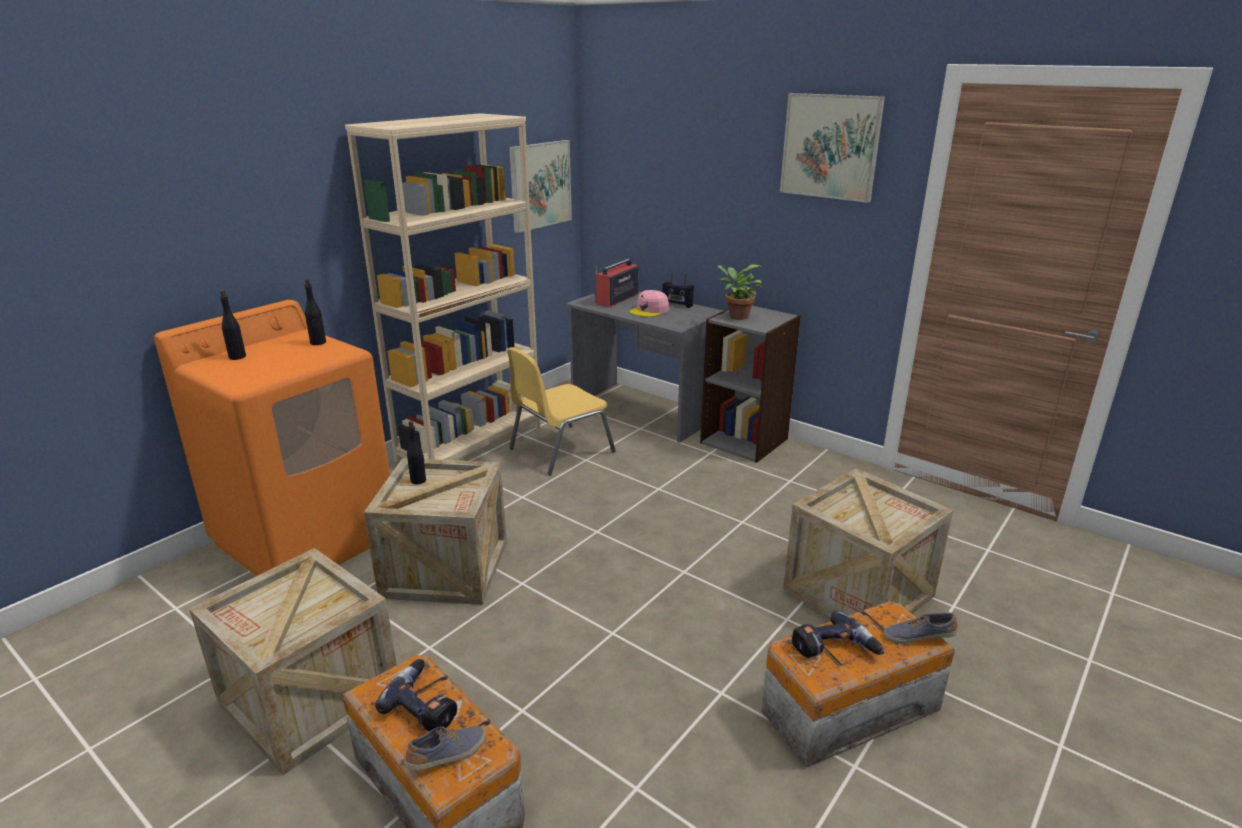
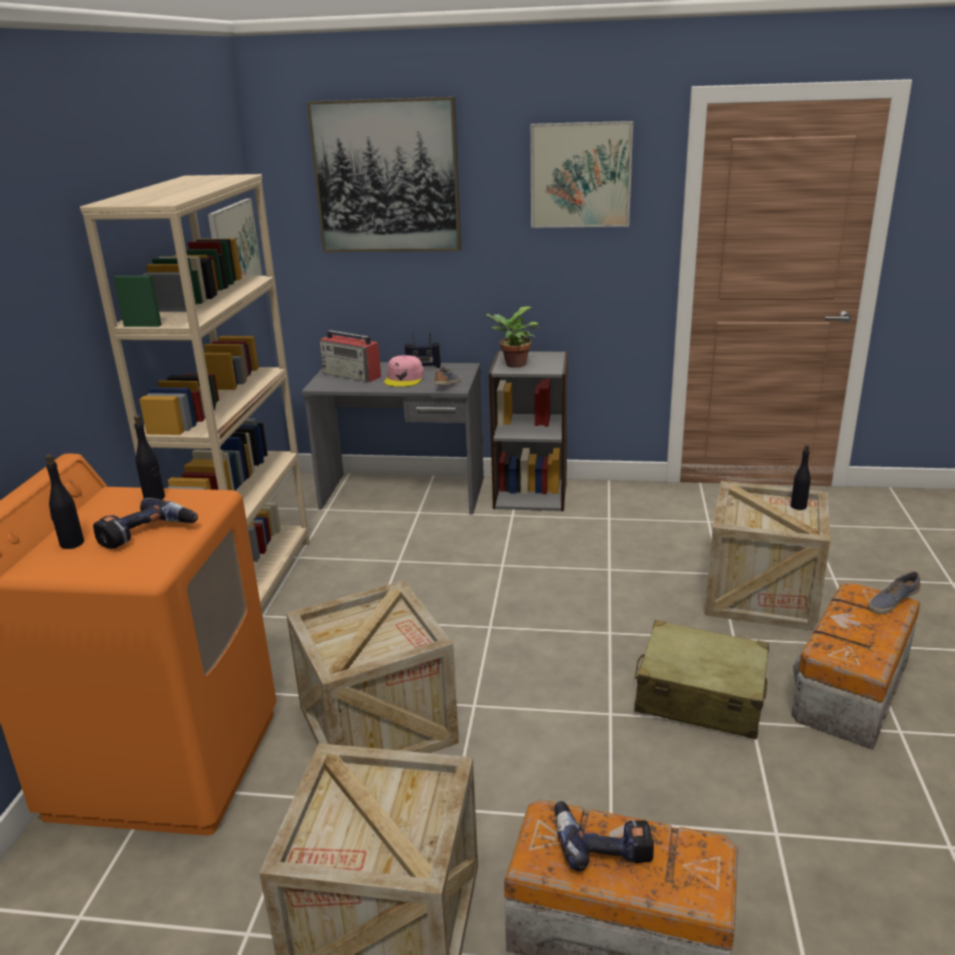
camera: 30 degrees left, 0 degrees up
(418, 480) = (332, 630): black bottle -> black bottle (798, 506)
(448, 755) = (681, 874): shoe -> shoe (448, 385)
(559, 450) = (359, 560): yellow chair -> none
(616, 299) = (352, 375): radio -> radio turned 60 degrees counterclockwise
(671, 132) = (386, 177): none -> picture
(700, 652) = (699, 696): none -> beige suitcase
(834, 650) = (853, 637): power drill -> power drill (148, 535)

